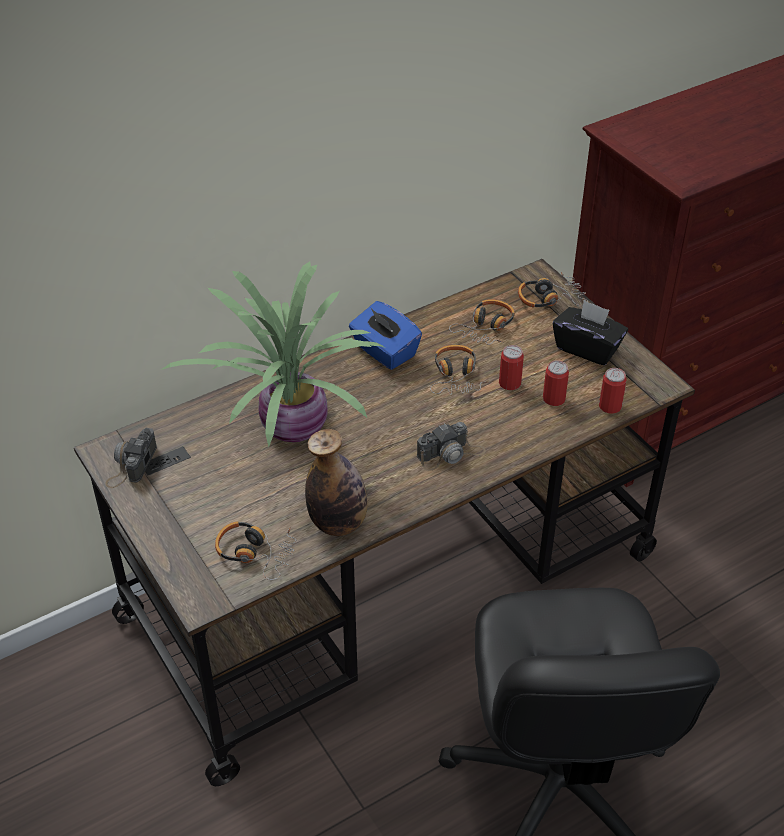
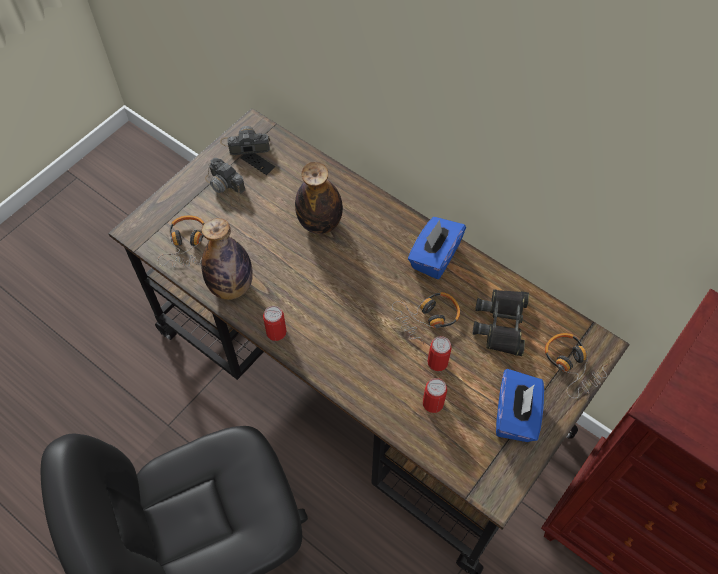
camera: 70 degrees right, 15 degrees up
(290, 427) = (320, 223): potted plant -> bottle
(450, 454) = (332, 341): camera -> camera (226, 187)
(486, 328) = (502, 324): headphones -> black binoculars
(587, 348) = (516, 415): black tissue box -> blue tissue box
(610, 406) = (443, 453): can -> can (276, 332)

